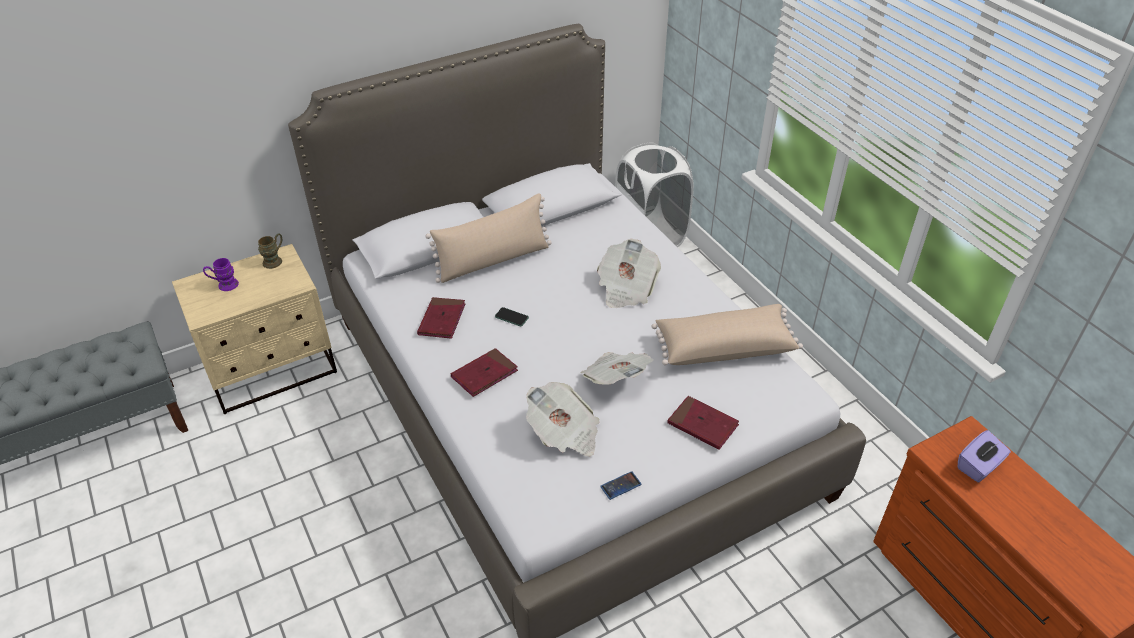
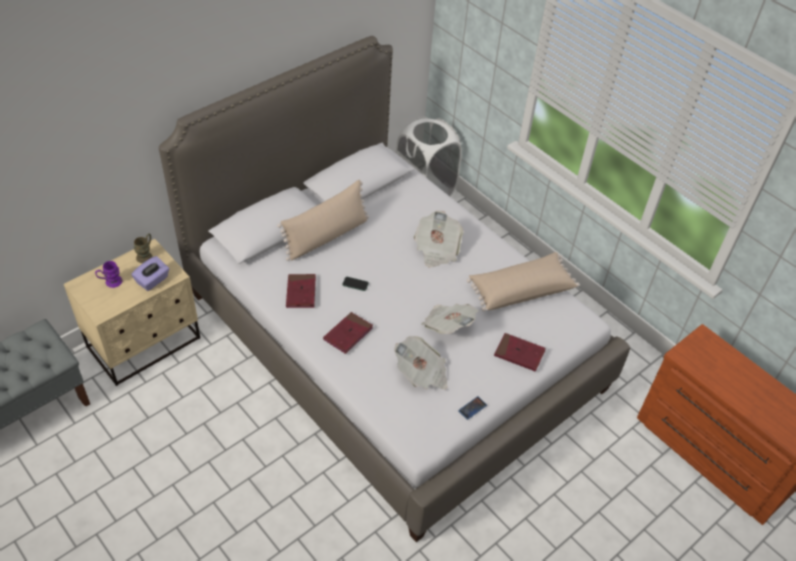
camera: 15 degrees left, 5 degrees up
(978, 466) = (713, 361): purple tissue box -> purple tissue box (153, 280)

